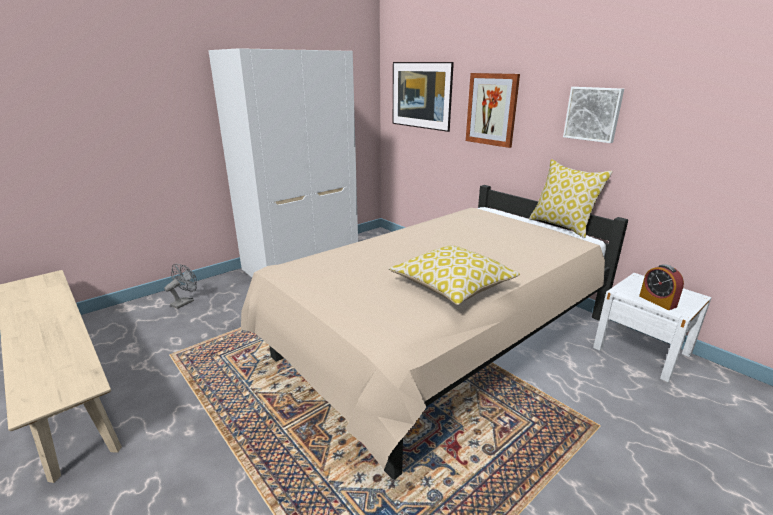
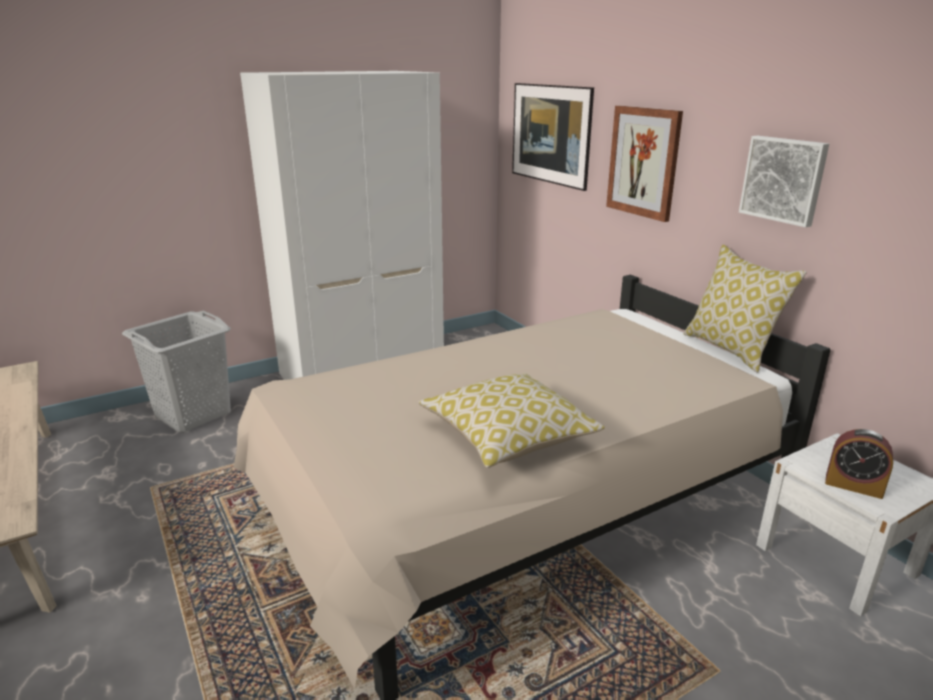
camera: 10 degrees right, 0 degrees up
(185, 302) = (192, 414): grey fan -> grey laundry basket
(657, 301) = (853, 485): alarm clock -> alarm clock turned 45 degrees counterclockwise

